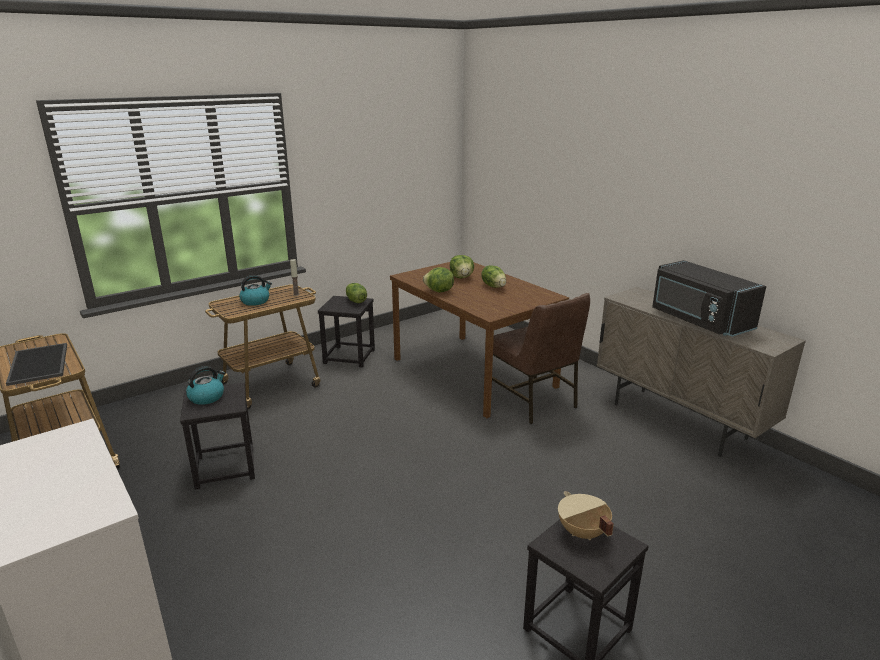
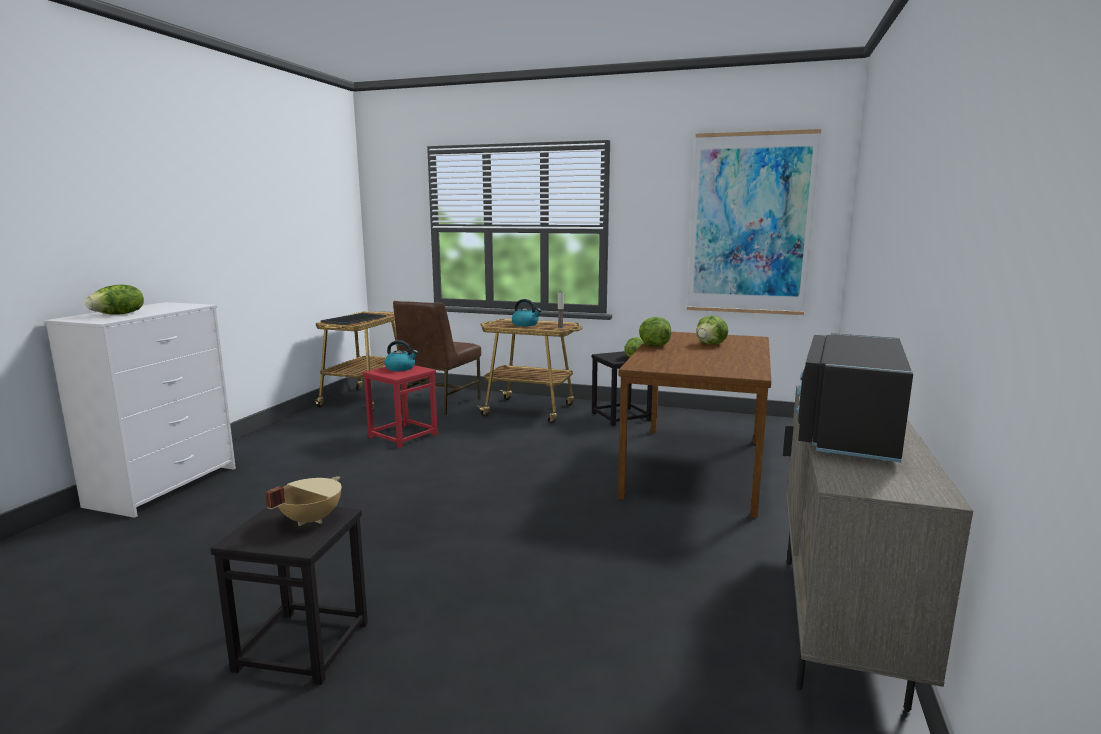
camera: 55 degrees right, 10 degrees down
(224, 467) = (403, 435): black stool -> red stool
(403, 166) = (750, 224): none -> picture
(494, 286) = (719, 355): lettuce -> lettuce (119, 314)
(532, 401) = (695, 511): brown chair -> brown chair (439, 403)

